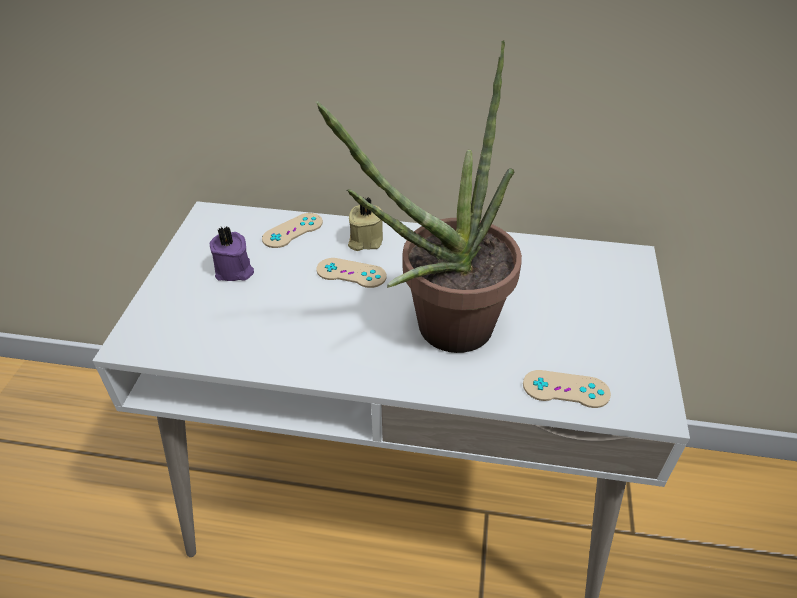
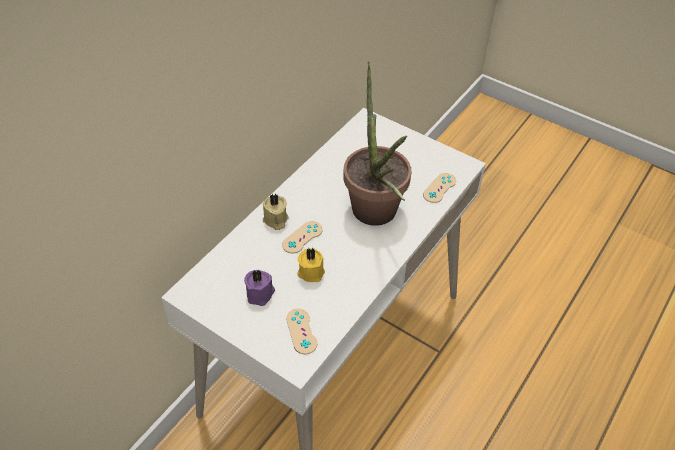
camera: 65 degrees left, 5 degrees up
(292, 230) = (239, 252): beige game controller -> beige game controller (301, 331)
(295, 301) = (311, 271): none -> yellow candle

